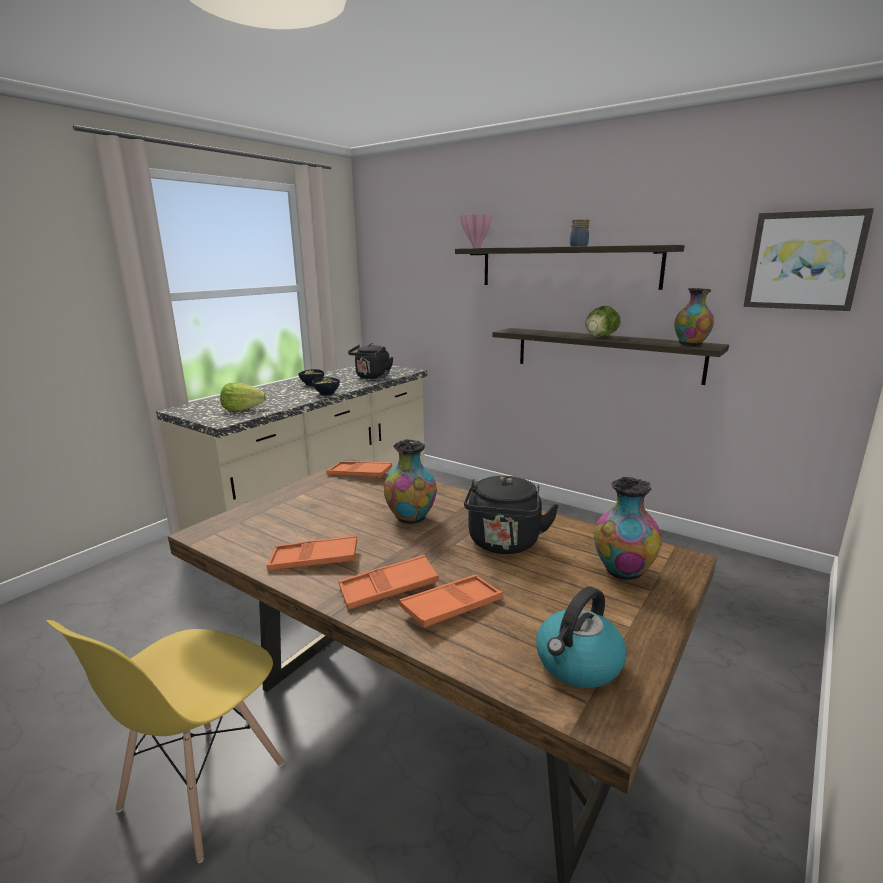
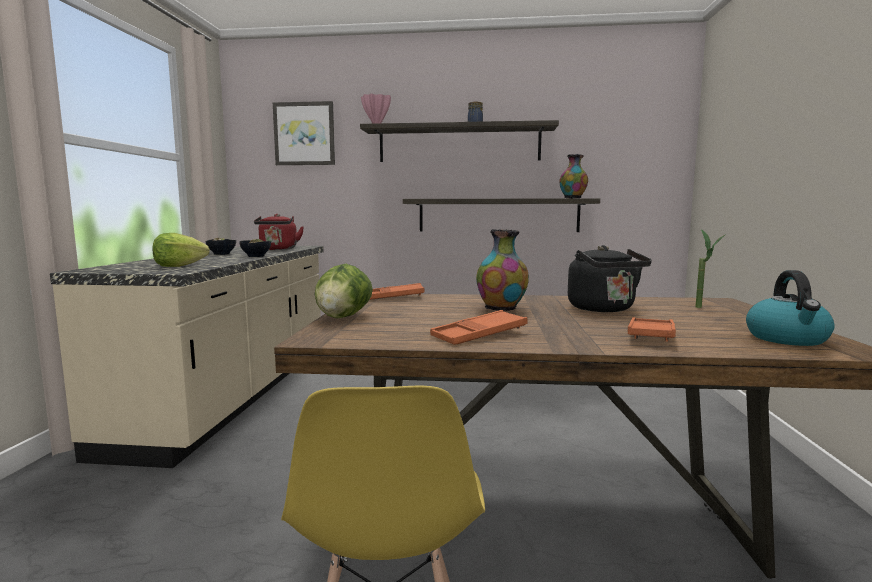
camera: 30 degrees left, 10 degrees down
(372, 377) = (278, 249): black kettle -> red kettle
(388, 588) = (583, 336): orange tray -> none
(600, 337) = (499, 198): lettuce -> lettuce (343, 317)
(622, 571) = (704, 308): vase -> potted plant
(804, 261) = (635, 136): picture -> picture (304, 134)

